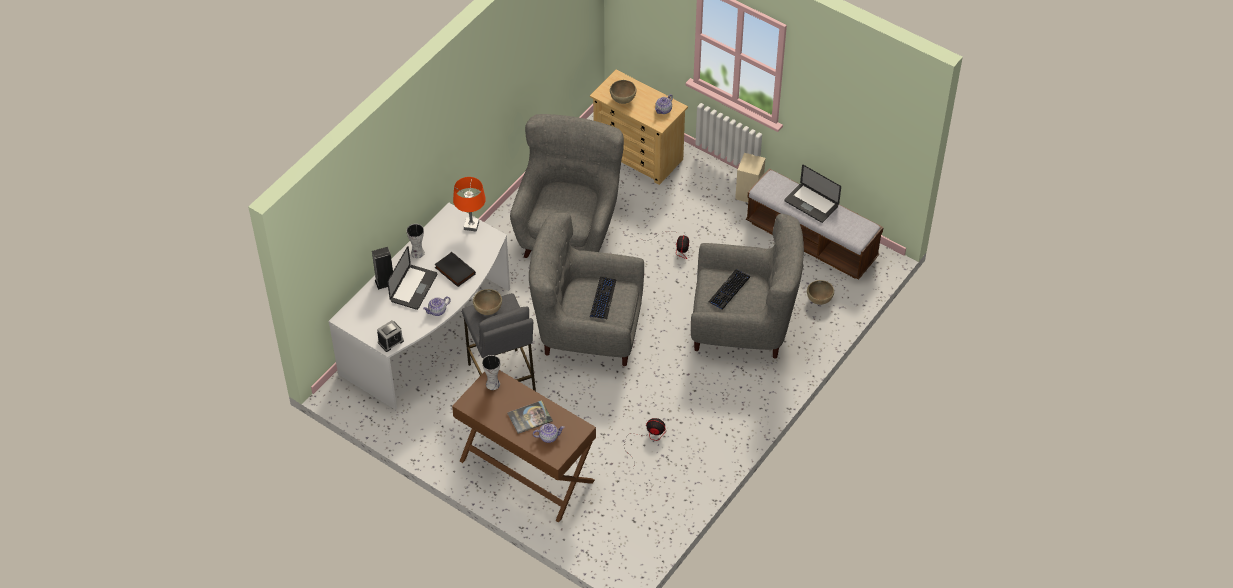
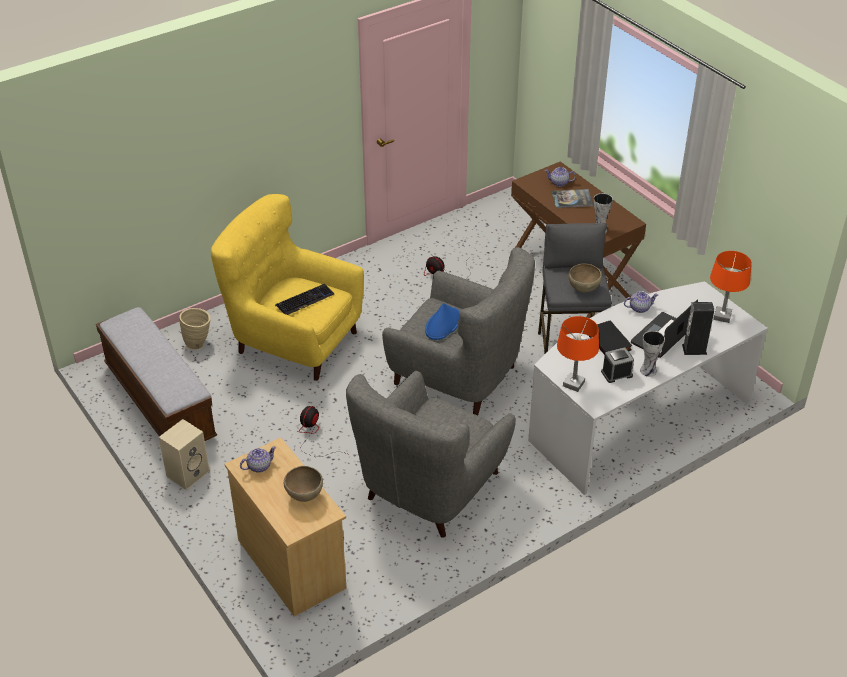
camera: 160 degrees left, 10 degrees down
(367, 321) = (722, 316): none -> orange table lamp
(391, 341) = (698, 293): alarm clock -> alarm clock (616, 373)
(603, 298) = (443, 324): keyboard -> blue hat
(743, 326) = (293, 340): grey armchair -> yellow armchair
(811, 203) = (152, 359): laptop -> none
(819, 300) = (199, 343): brown bowl -> beige vase

